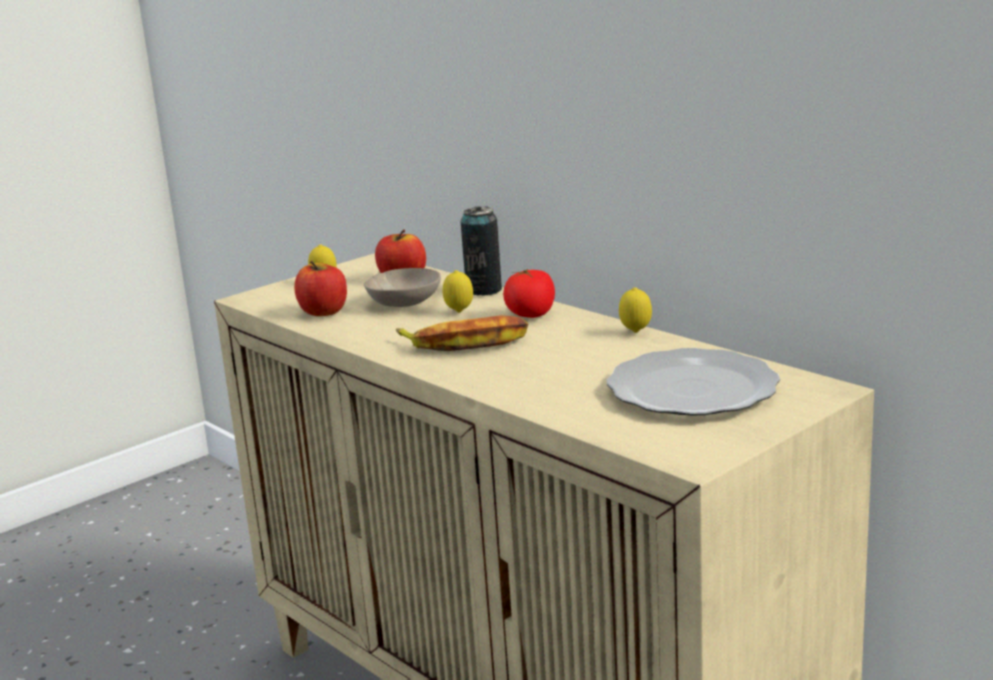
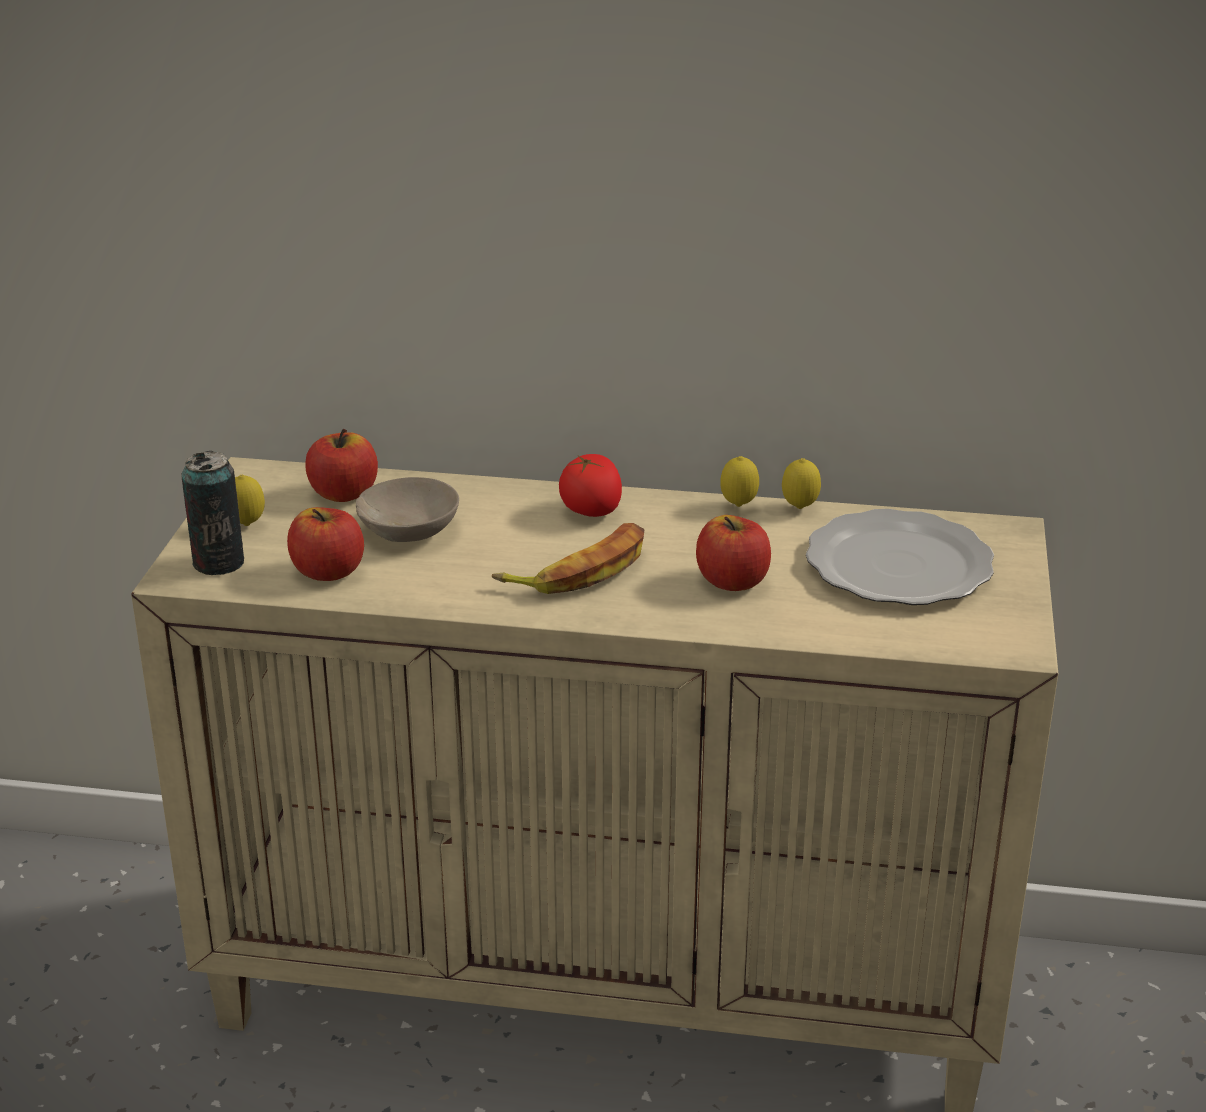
camera: 40 degrees left, 10 degrees up
(459, 312) = (501, 528): lemon -> lemon (799, 508)
(483, 290) = (477, 487): can -> can (218, 563)
(552, 371) = (732, 581): none -> apple

